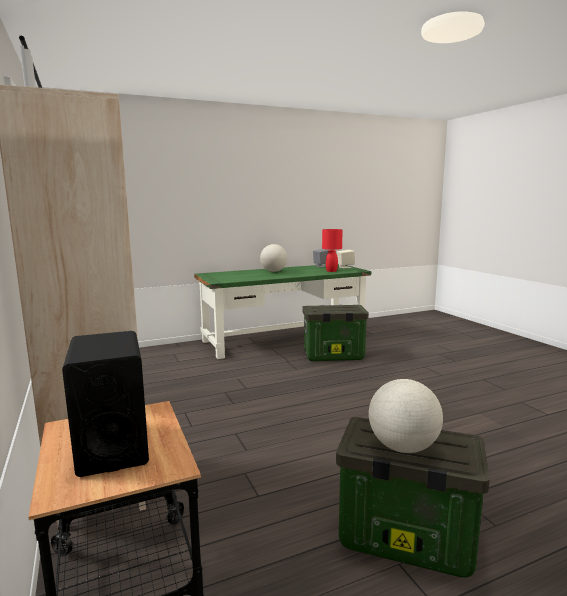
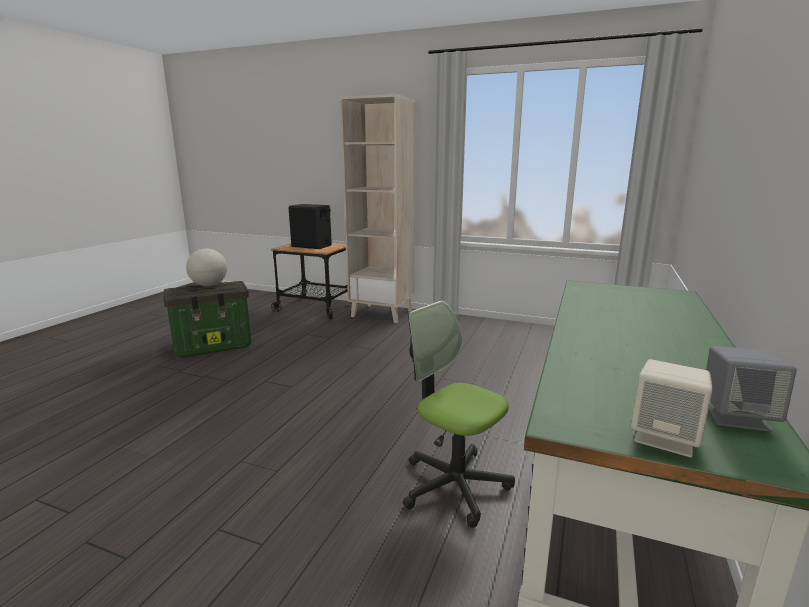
camera: 135 degrees right, 5 degrees up
(273, 271) = (661, 334): globe -> none
(331, 271) = (597, 383): red table lamp -> none
(333, 356) = (454, 485): storage box -> office chair

